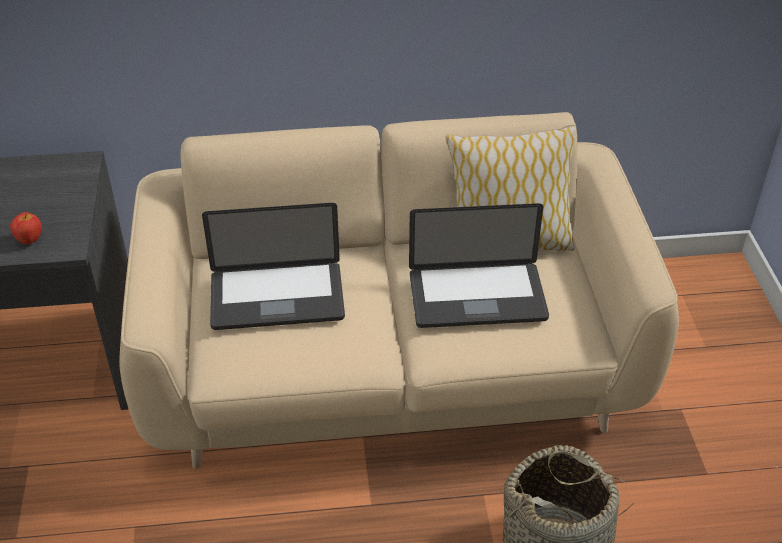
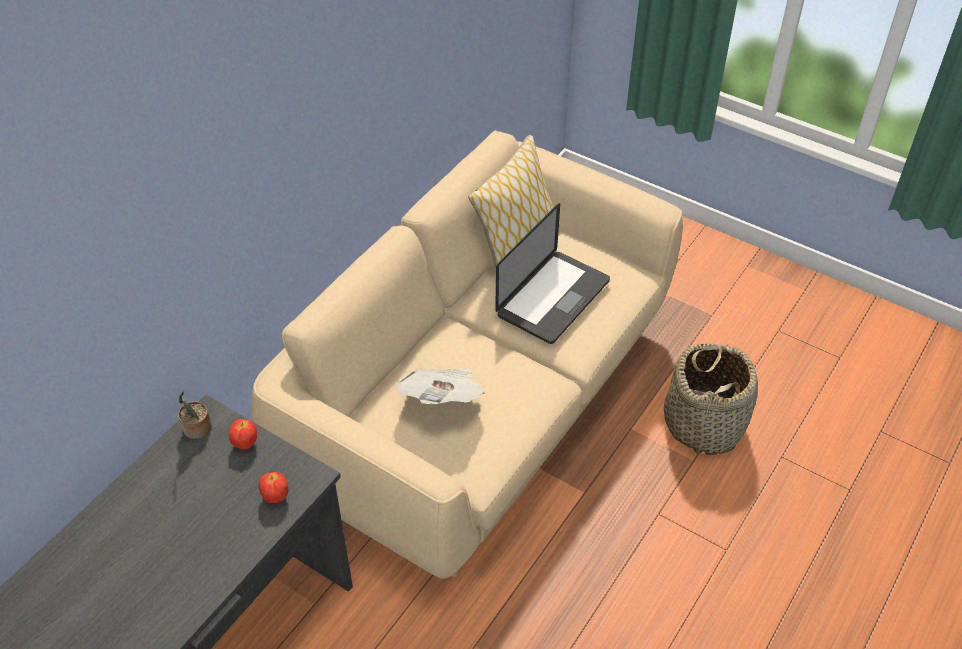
camera: 50 degrees left, 5 degrees up
(63, 166) = (197, 429): none -> potted plant
(70, 195) = (245, 443): none -> apple
(277, 298) = (443, 399): laptop -> newspaper

